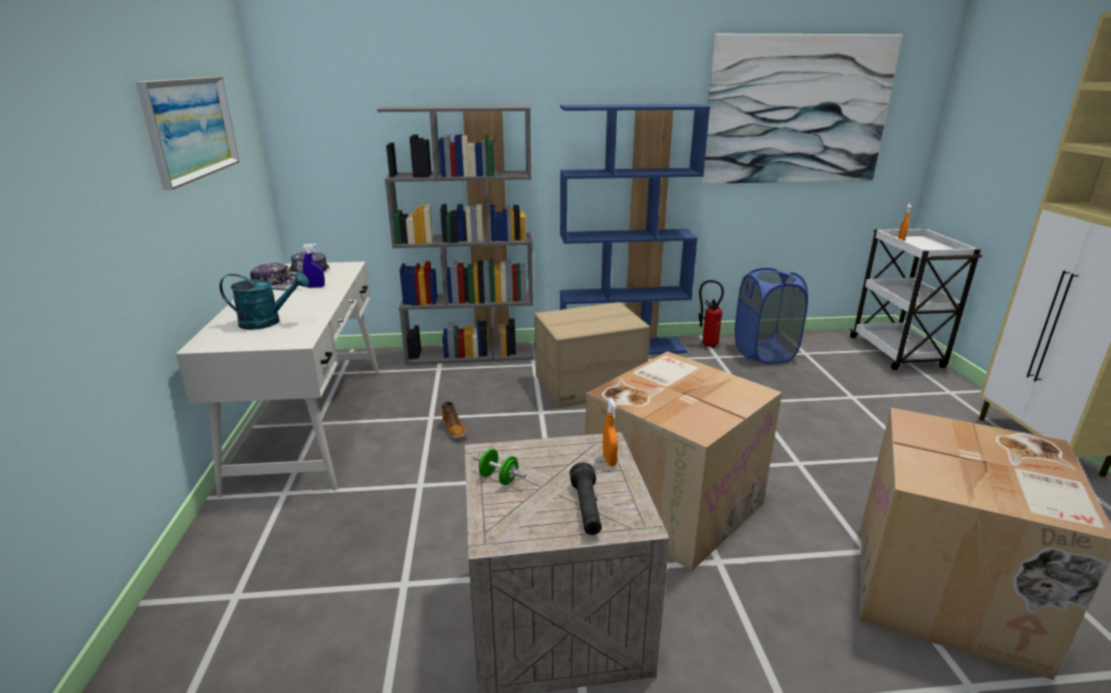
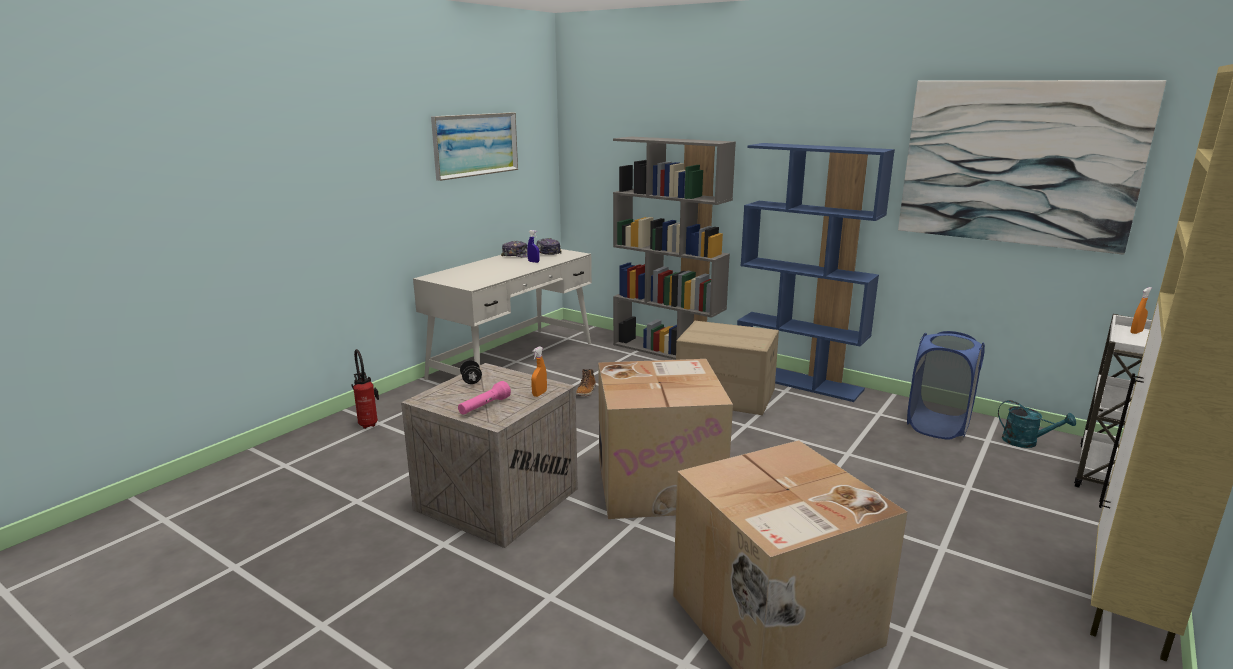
camera: 40 degrees right, 5 degrees down
(267, 322) = (476, 274): turquoise watering can -> turquoise watering can (1026, 442)
(499, 478) = (471, 380): green dumbbell -> black dumbbell
(586, 509) = (484, 407): black flashlight -> pink flashlight
(707, 344) = (887, 402): fire extinguisher -> fire extinguisher (368, 423)

